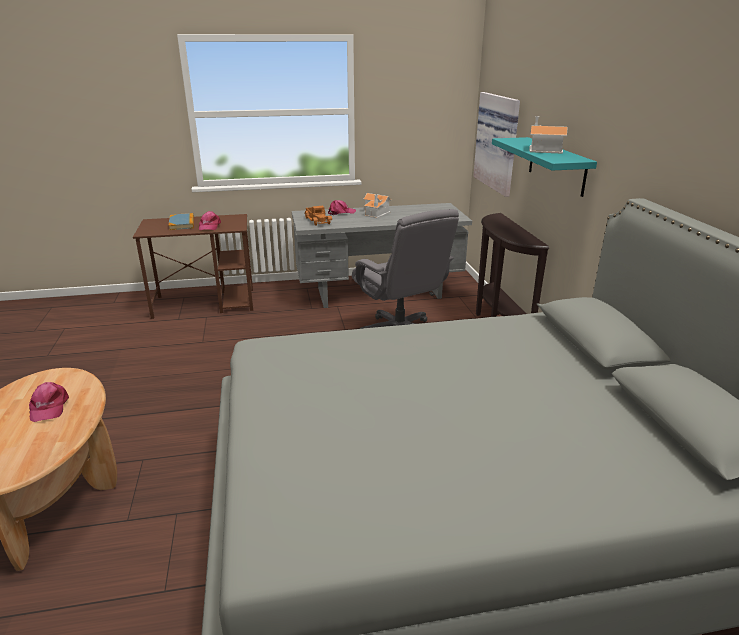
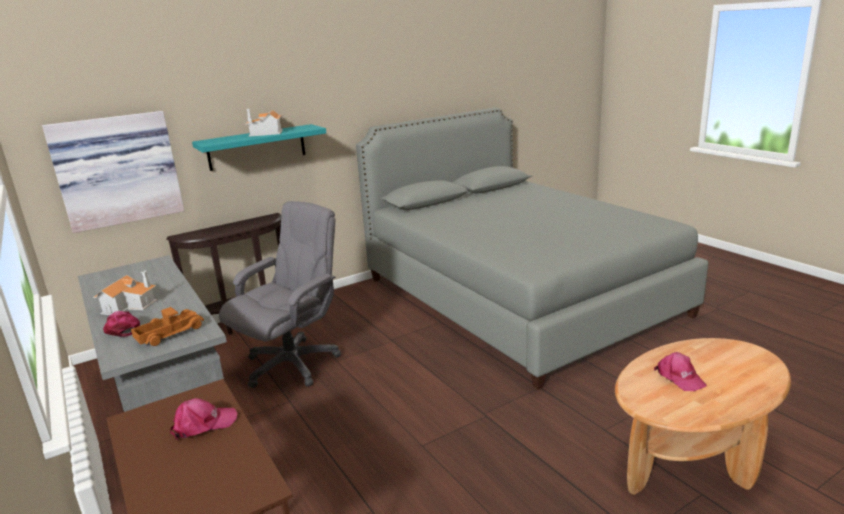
camera: 110 degrees left, 5 degrees down
(48, 407) = (679, 377): pink cap -> pink cap turned 105 degrees clockwise
(182, 223) = (185, 469): book -> none

